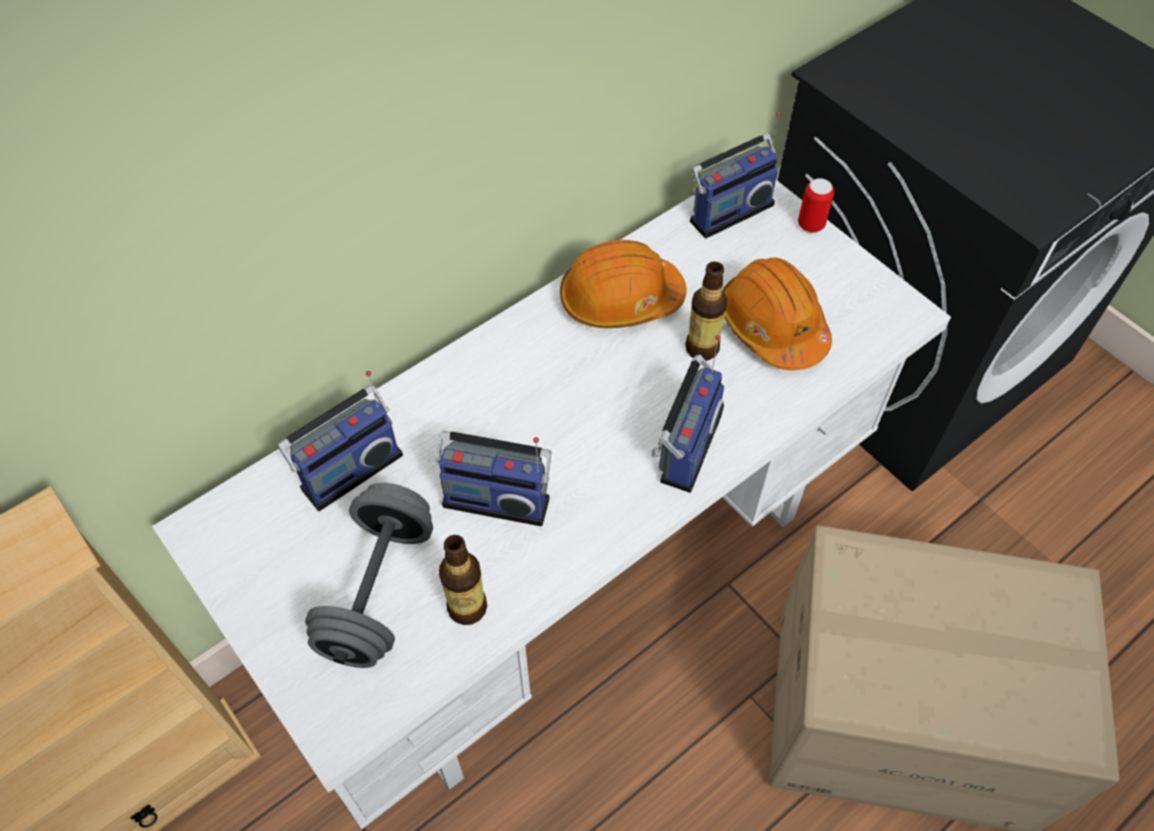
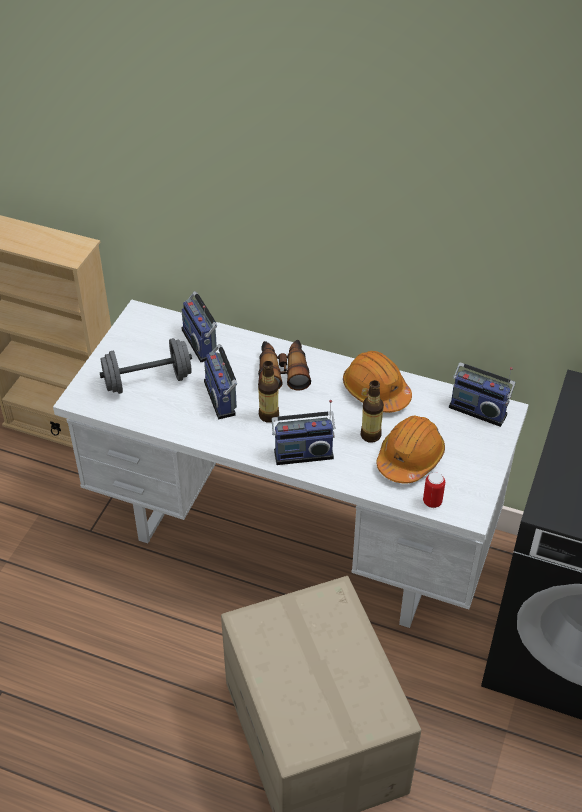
camera: 60 degrees right, 10 degrees down
(349, 468) = (201, 342): radio -> radio turned 45 degrees clockwise
(467, 607) = (159, 413): bottle -> bottle (269, 415)
(497, 389) = (283, 371): none -> binoculars
(811, 225) = (500, 448): can -> can (432, 502)

